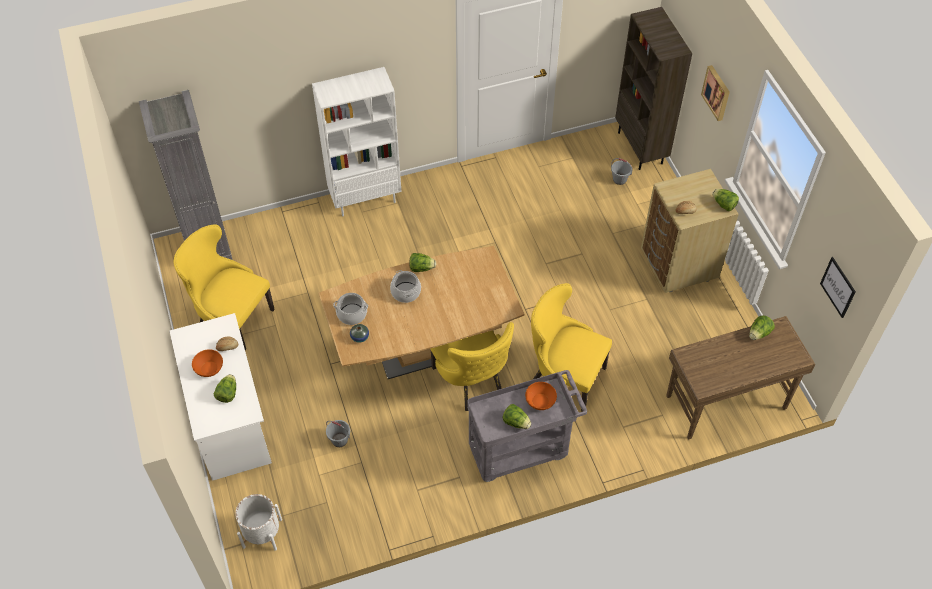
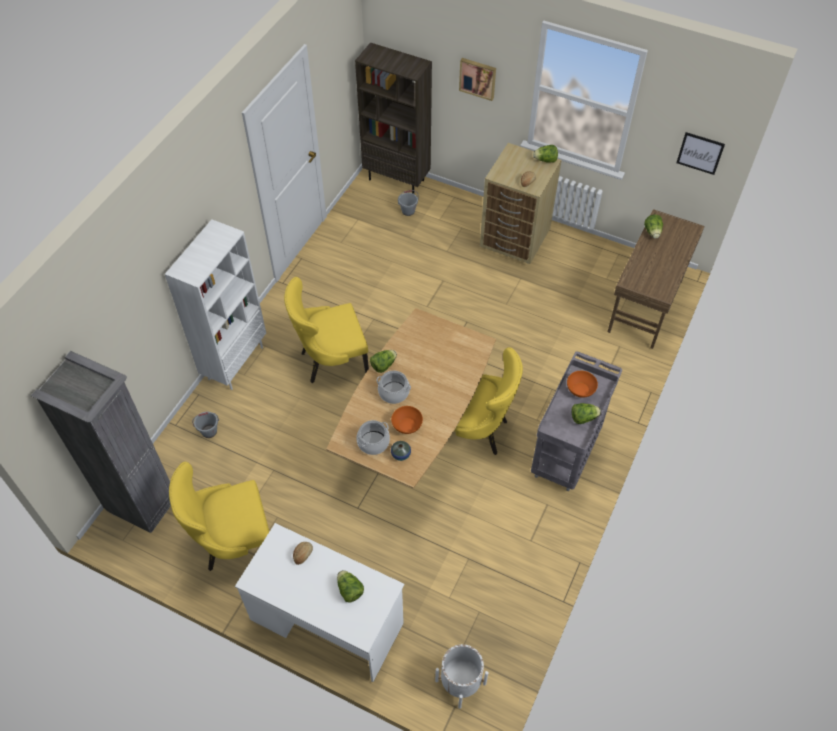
camera: 45 degrees left, 0 degrees up
(209, 368) = (309, 585): orange bowl -> orange bowl (406, 425)
(339, 440) = (433, 557): grey bucket -> grey bucket (209, 431)
(564, 377) = (531, 373): yellow chair -> yellow chair (331, 361)

